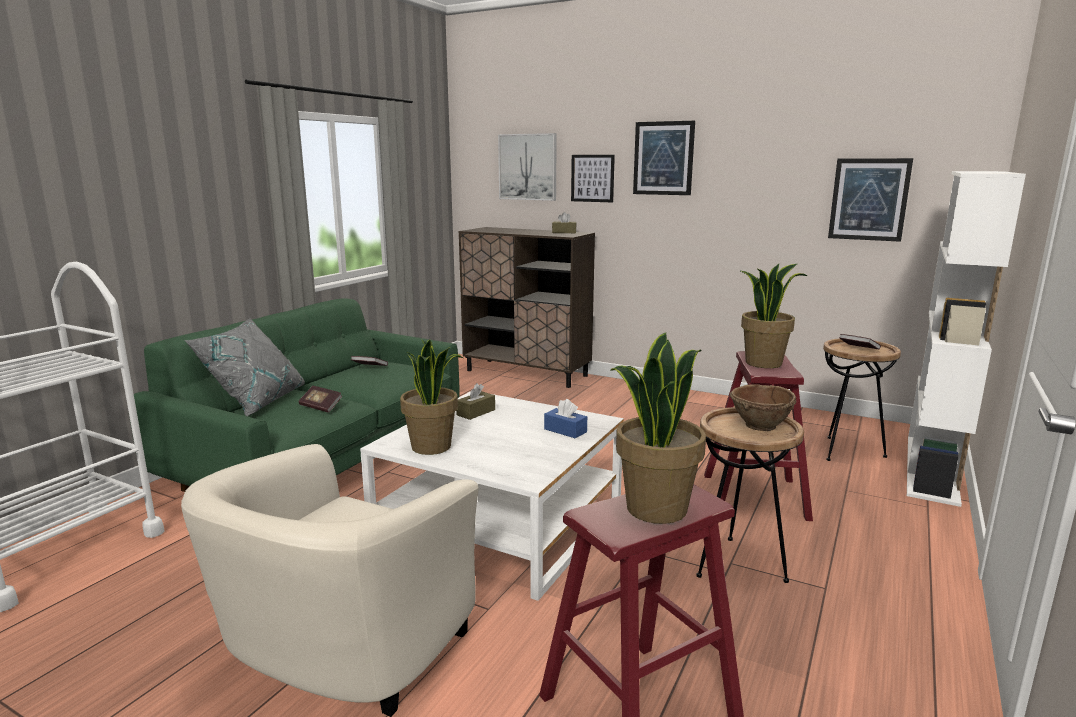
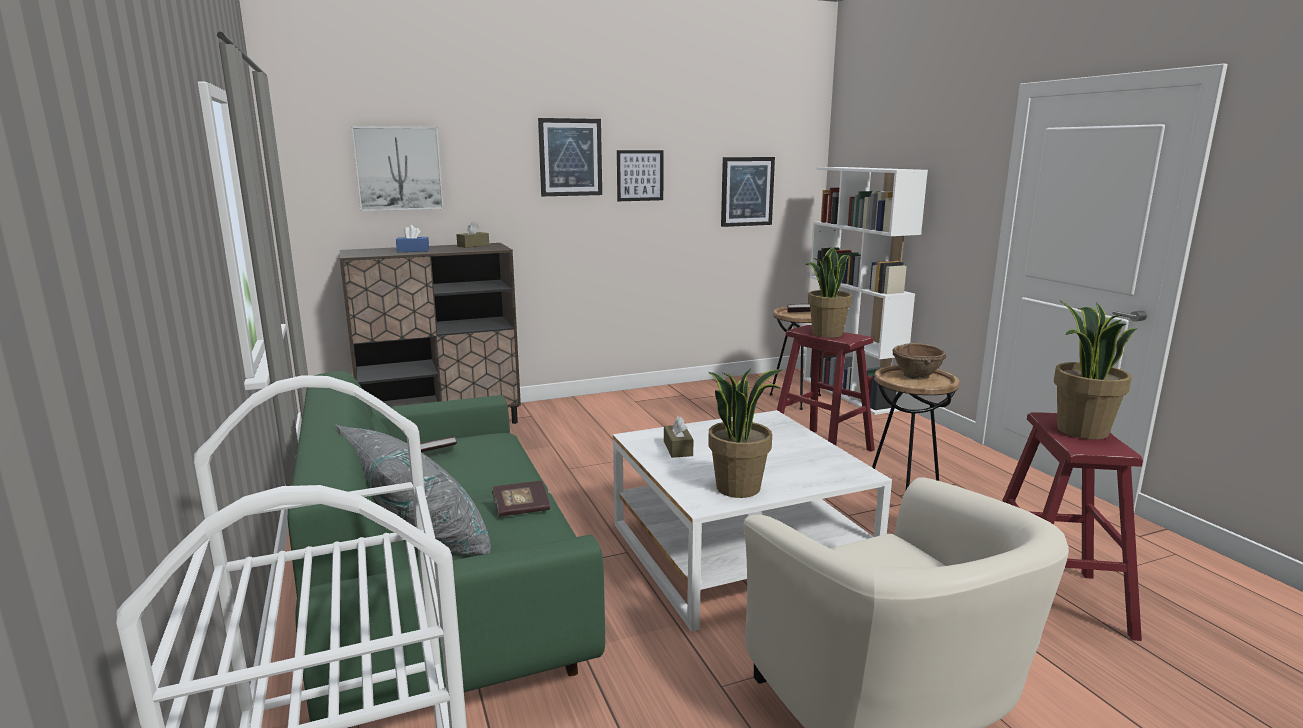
camera: 50 degrees left, 0 degrees up
(565, 430) = (775, 433): blue tissue box -> blue tissue box (413, 251)
(592, 178) = (489, 180): picture -> picture (640, 175)

